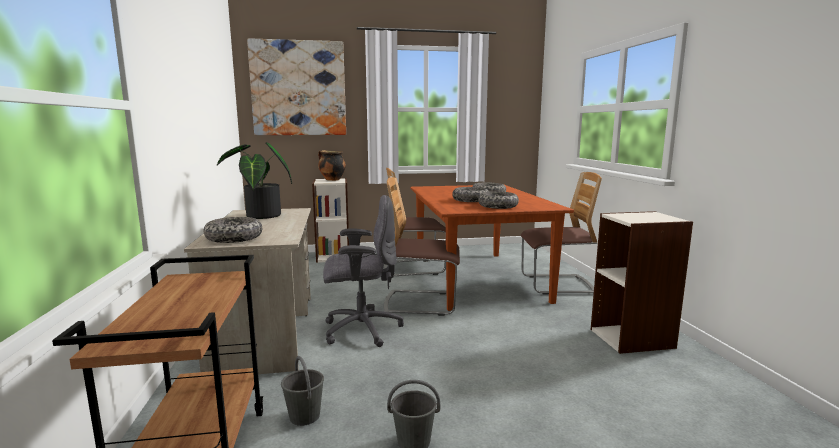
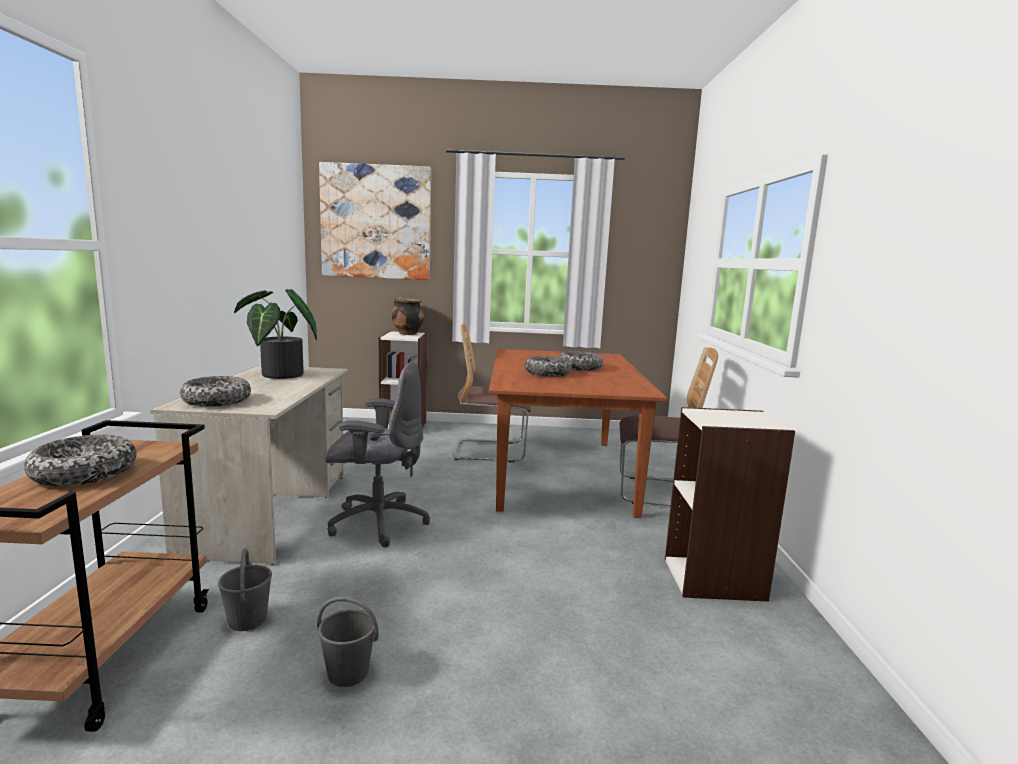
camera: 10 degrees right, 0 degrees up
(421, 303) = (470, 497): chair -> none
(498, 206) = (571, 385): bowl -> bowl (84, 473)

